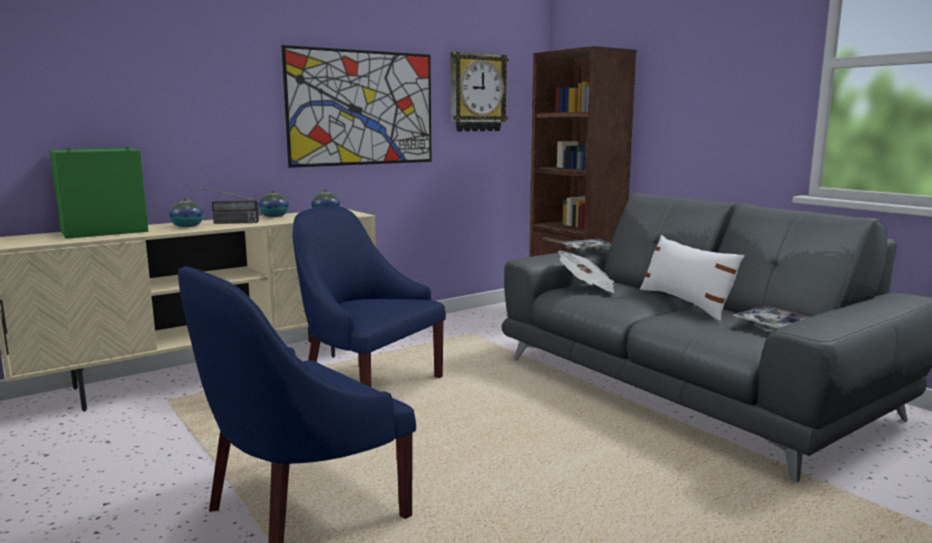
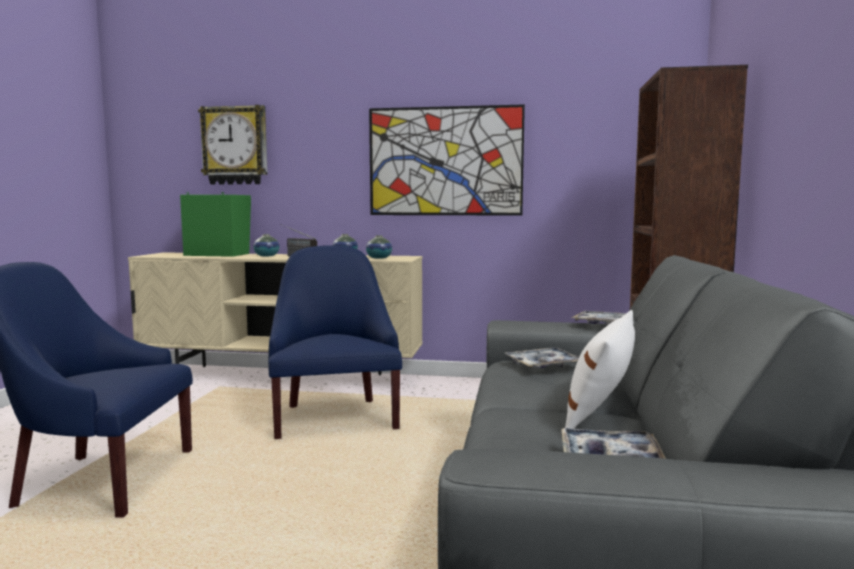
camera: 45 degrees right, 5 degrees down
(477, 93) = (587, 141): wall clock -> wall clock (235, 145)
(587, 287) = (543, 365): newspaper -> tray

